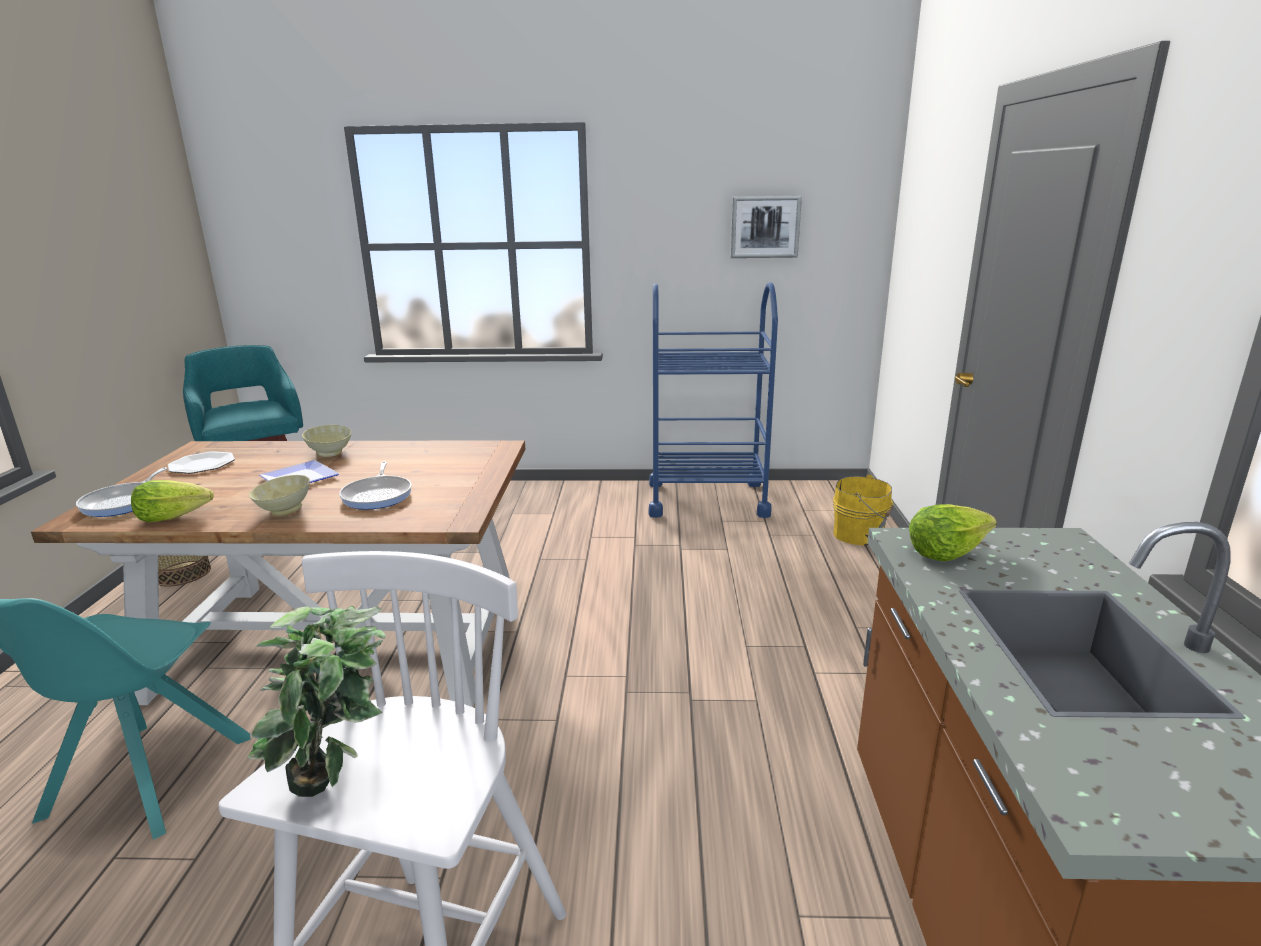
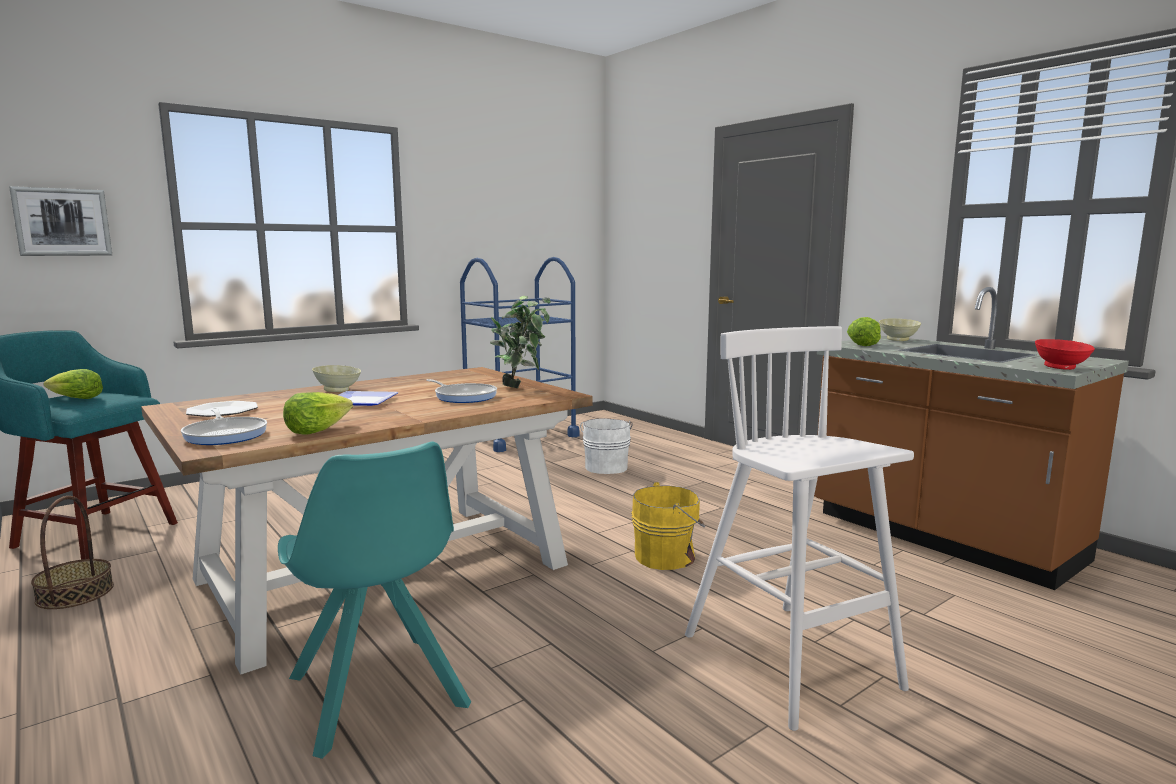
camera: 40 degrees left, 10 degrees down
(236, 410) = (75, 399): none -> lettuce
(284, 510) = (412, 412): beige bowl -> beige bowl (897, 340)
(339, 788) = (822, 454): potted plant -> potted plant (522, 387)
(726, 577) = (606, 466): none -> white bucket
(765, 227) = (529, 220): picture -> picture (62, 222)
(861, 535) = (646, 432): yellow bucket -> yellow bucket (667, 556)
(1132, 801) = (1060, 367): none -> red bowl

